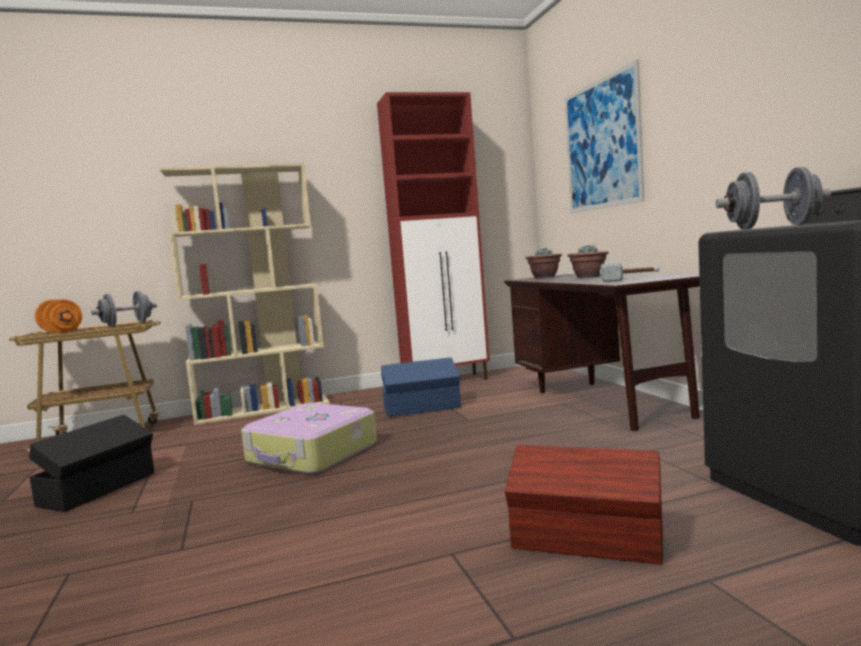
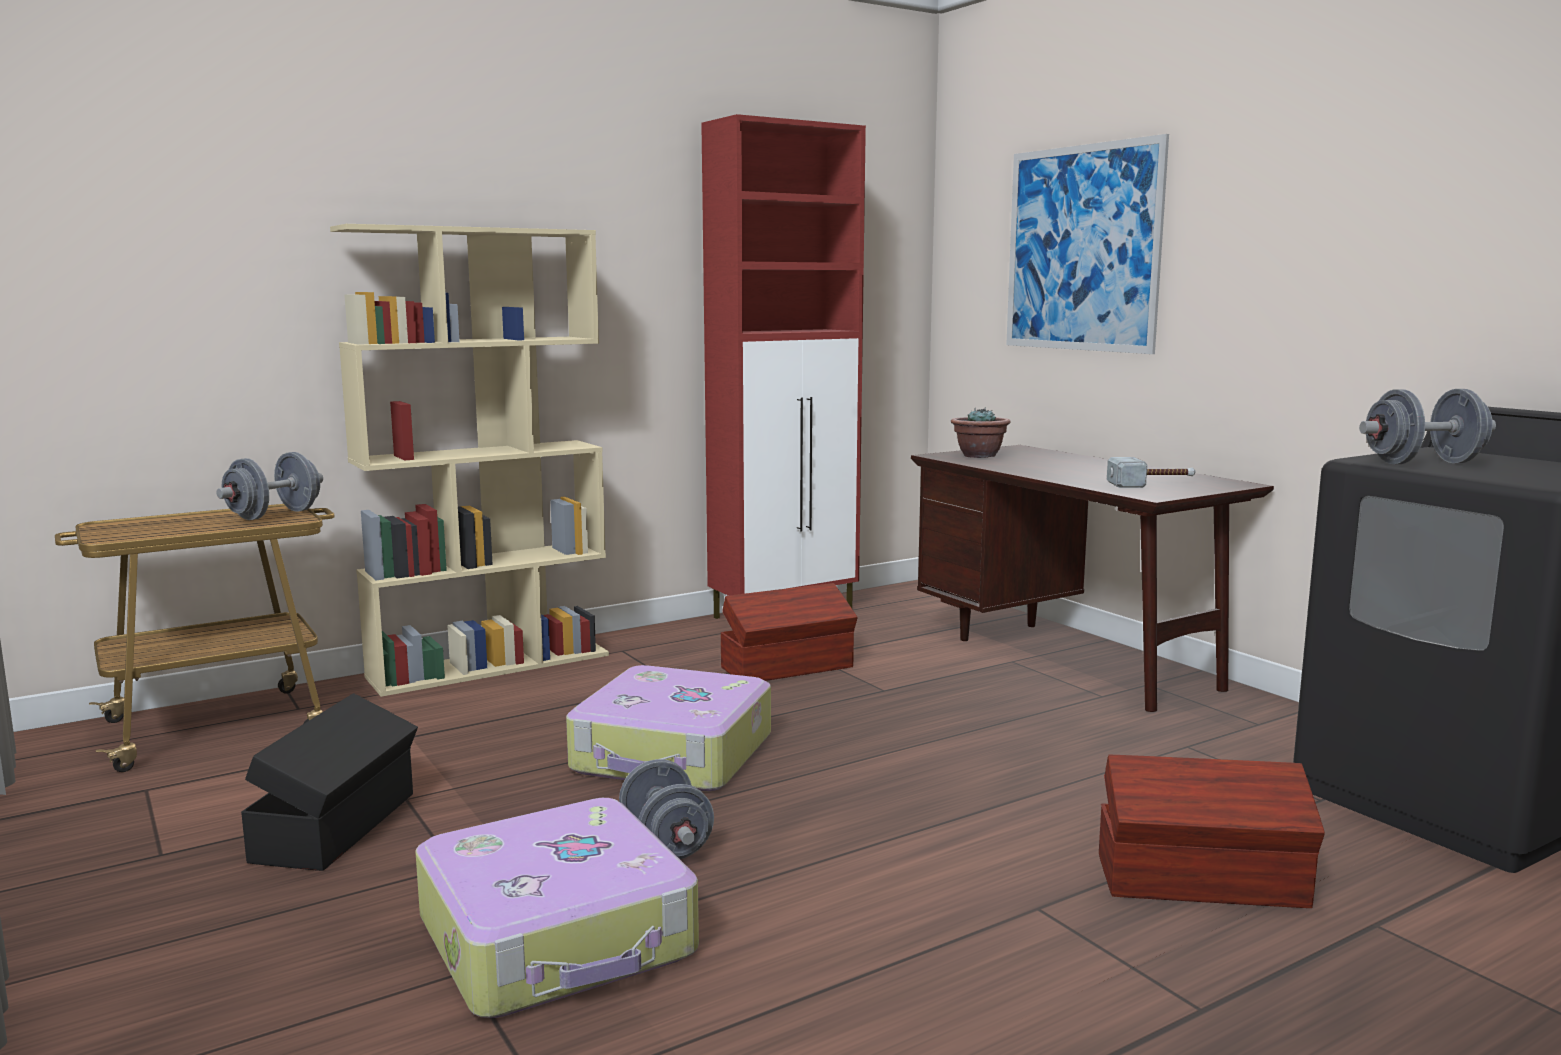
camera: 15 degrees left, 5 degrees up
(61, 332) = (148, 528): orange dumbbell -> none
(140, 556) = (559, 937): none -> suitcase
(257, 503) = (666, 843): none -> grey dumbbell
(423, 408) = (789, 668): blue storage box -> brown storage box
(588, 277) = (1064, 467): potted plant -> none

